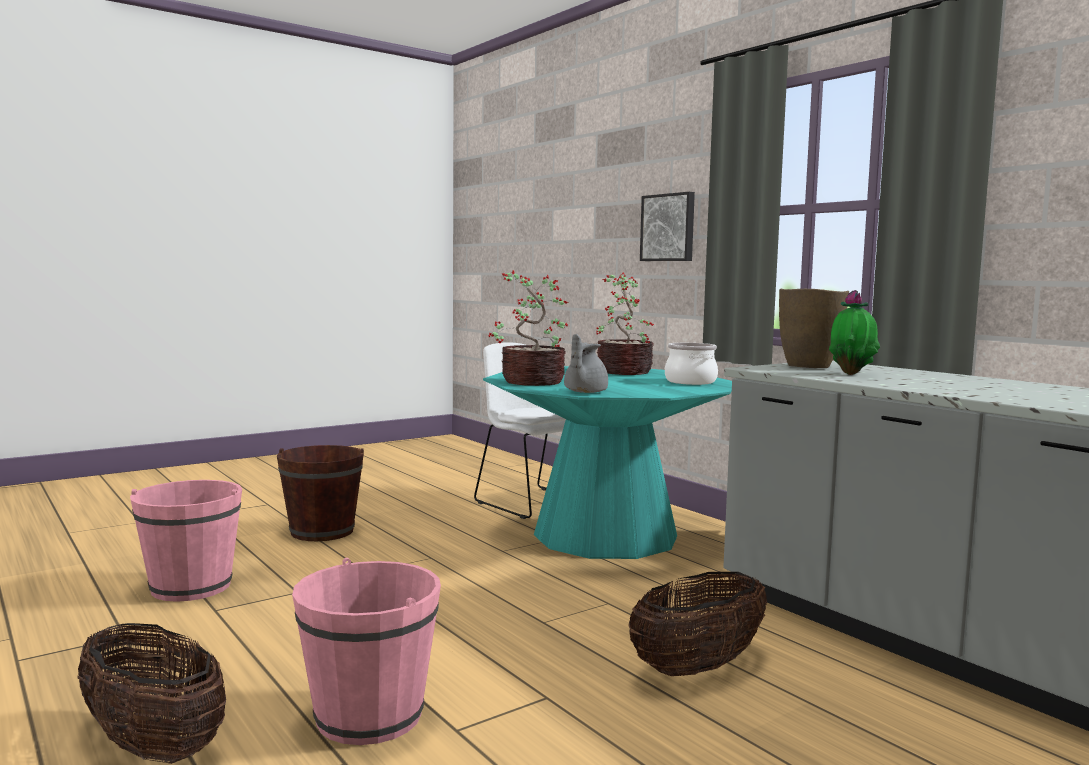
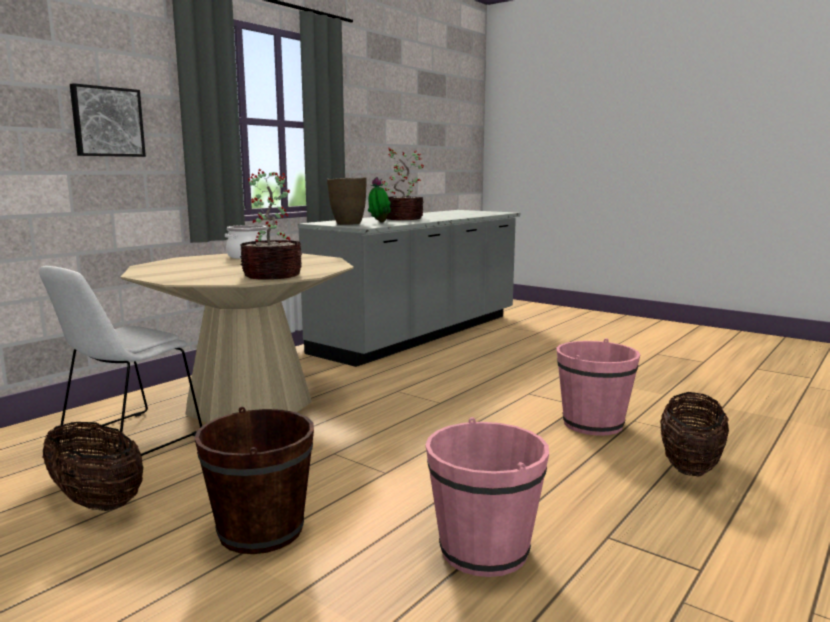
camera: 105 degrees left, 5 degrees up
(584, 392) = (329, 266): grey teapot -> none
(605, 535) = (249, 401): turquoise dining table -> beige dining table
(623, 371) = (178, 265): potted plant -> potted plant (402, 219)
(697, 667) = (466, 371): basket -> basket (97, 501)

